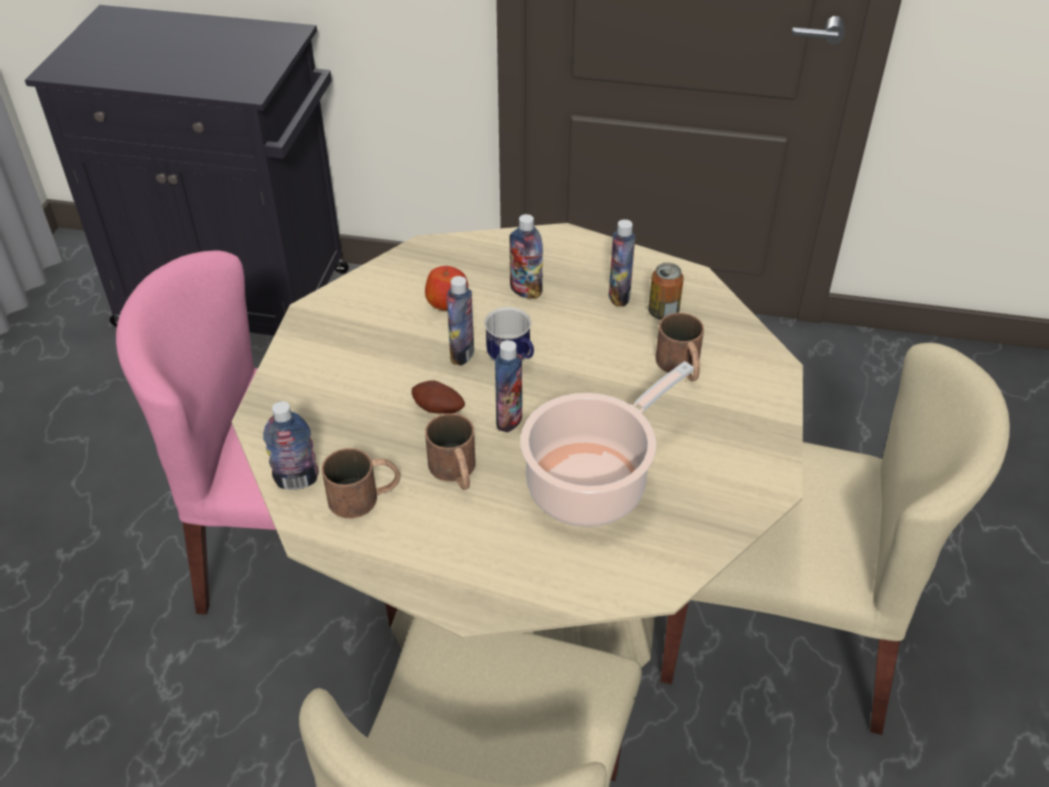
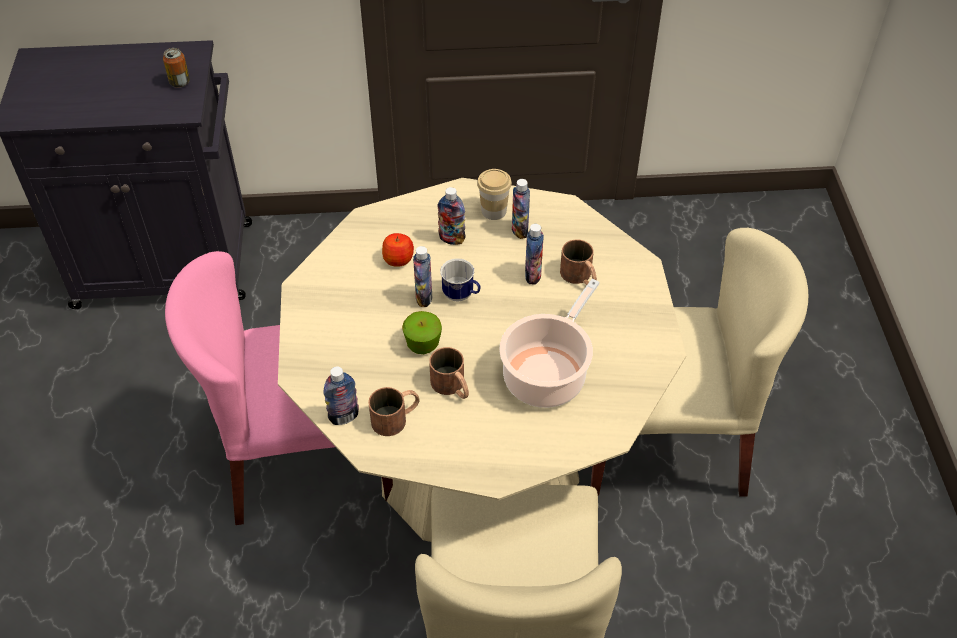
camera: 15 degrees left, 5 degrees up
(438, 410) = (423, 344): potato -> apple
(509, 419) = (475, 340): bottle -> bottle (533, 275)
(593, 267) = (494, 211): none -> cup
(663, 313) = (554, 237): can -> can (180, 82)

